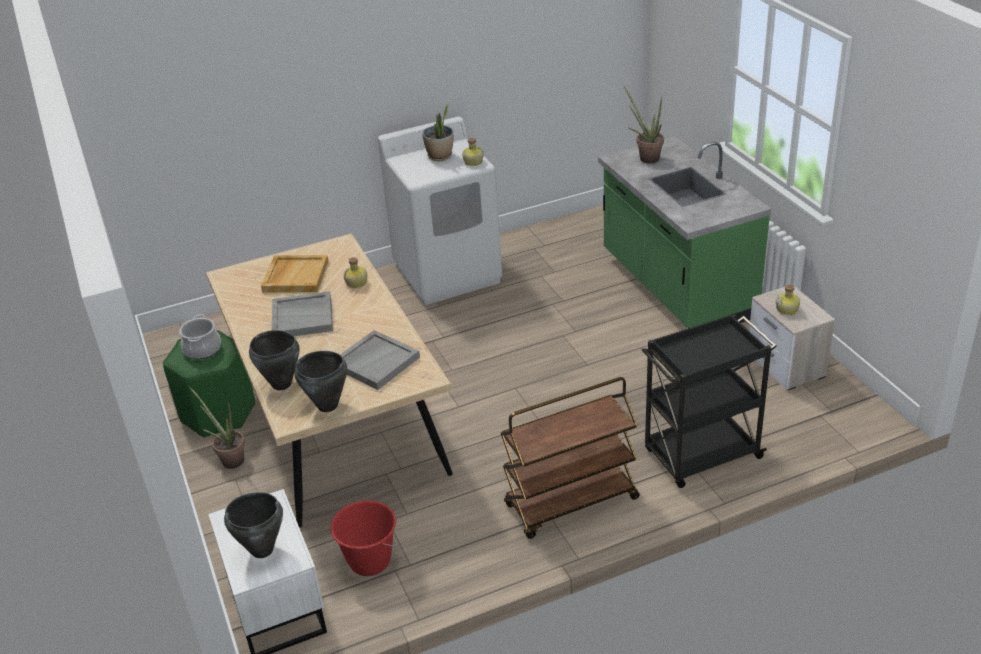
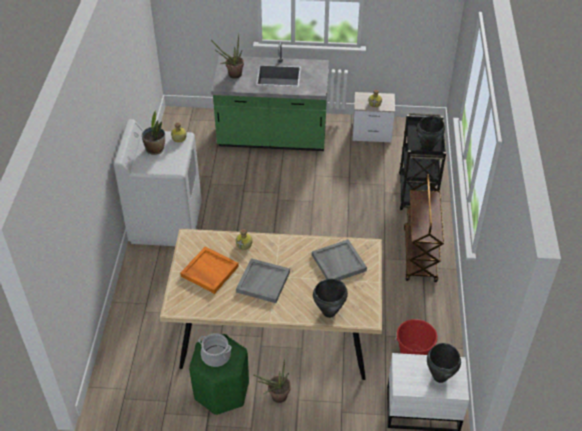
camera: 65 degrees left, 10 degrees up
(295, 276) = (209, 271): beige tray -> orange tray
(328, 406) = (366, 297): black cooking pot -> black cooking pot (428, 147)

